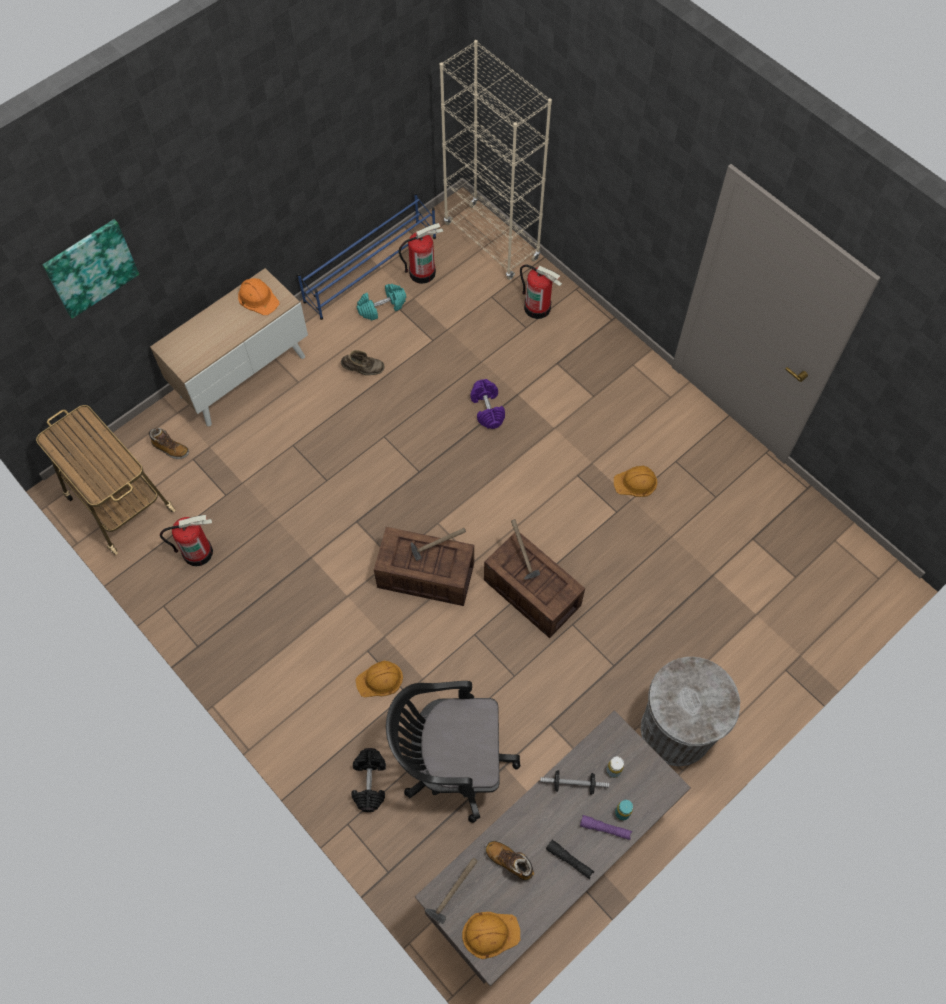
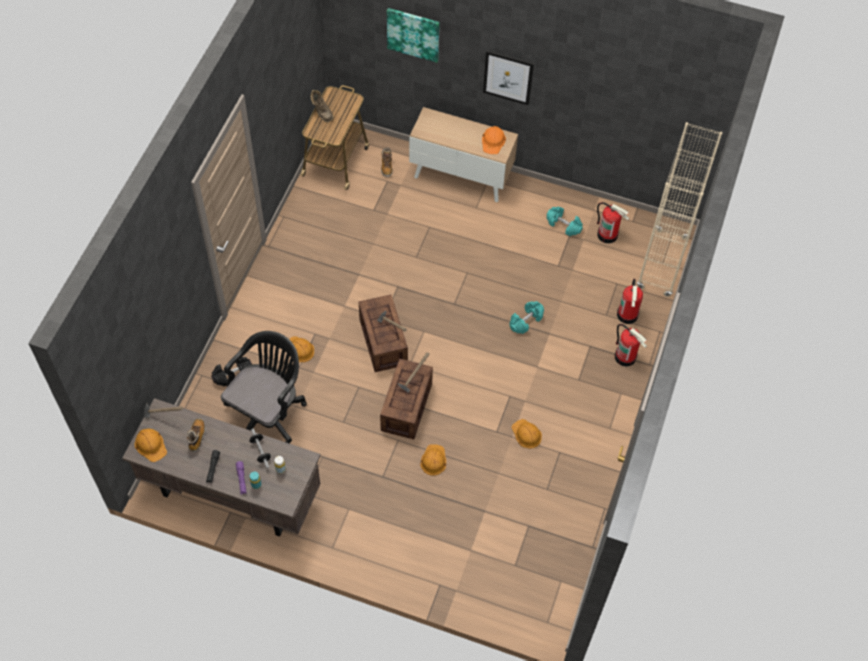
camera: 60 degrees right, 5 degrees down
(198, 552) = (327, 215): fire extinguisher -> fire extinguisher (625, 357)
(223, 209) = (508, 76): none -> picture
(363, 370) = (508, 238): brown boot -> brown boot (321, 112)
(371, 269) = (589, 205): blue shoe rack -> none
(451, 762) = (268, 412): black office chair -> black office chair turned 60 degrees clockwise
(487, 409) = (526, 321): purple dumbbell -> turquoise dumbbell
(620, 597) = (433, 460): none -> orange hard hat
(675, 730) = (357, 532): grey trash can -> none

